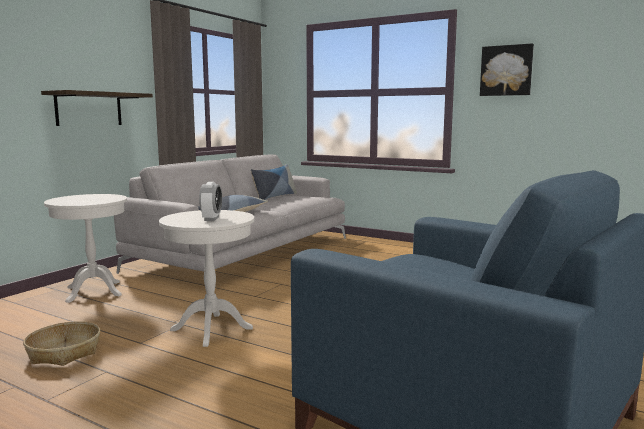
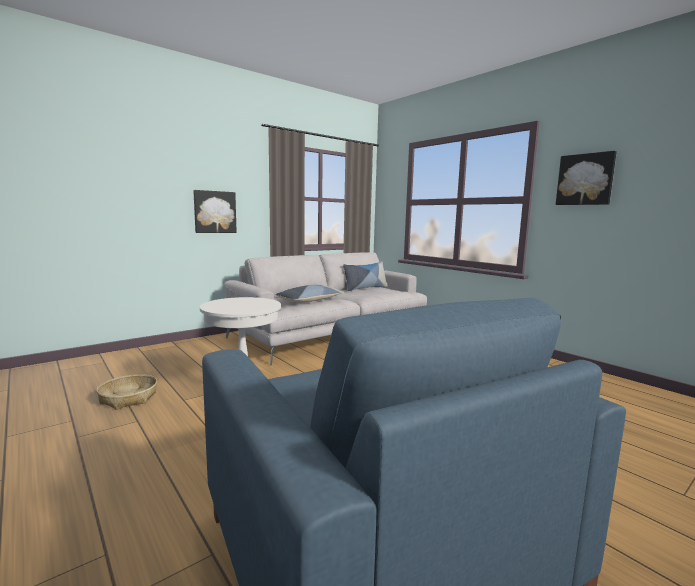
camera: 20 degrees right, 0 degrees up
(89, 109) = (214, 212): shelf -> picture
(94, 291) = (197, 350): white side table -> none
(211, 219) = (240, 306): alarm clock -> none

